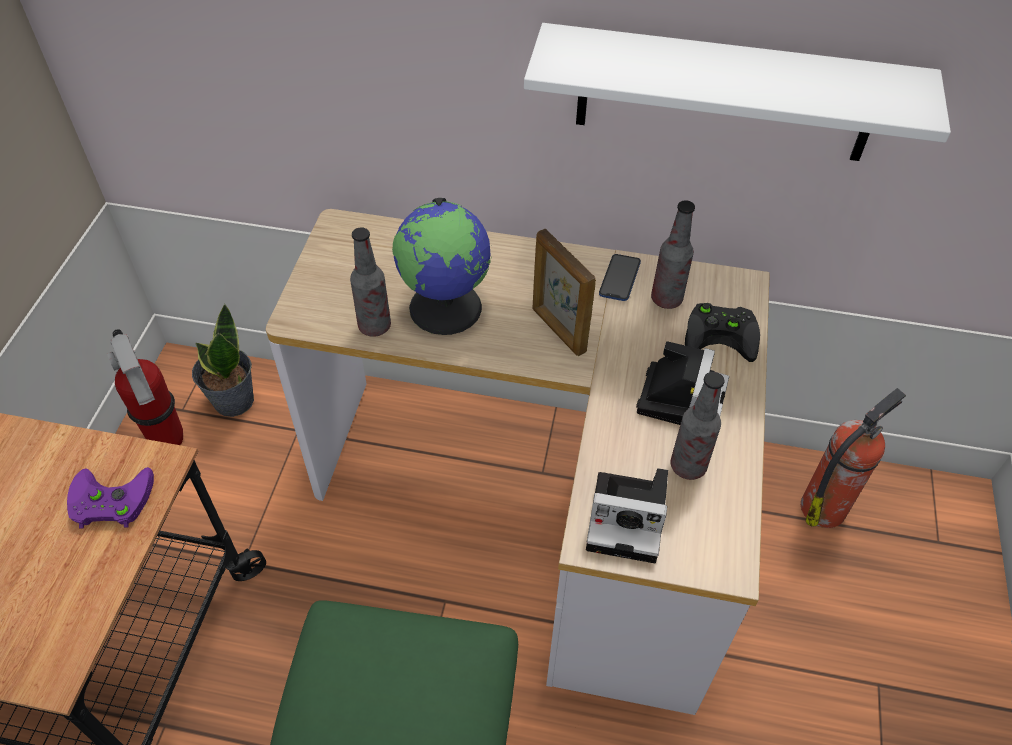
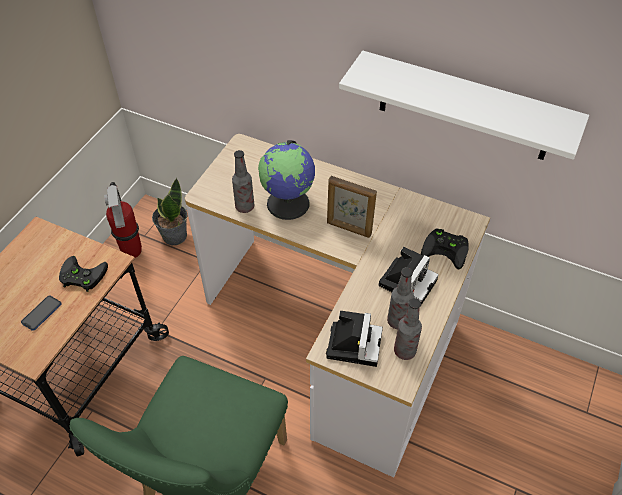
camera: 15 degrees right, 0 degrees up
(108, 502) = (81, 276): purple game controller -> black game controller
(558, 330) = (349, 229): picture frame -> picture frame turned 45 degrees counterclockwise
(619, 278) = (396, 205): phone -> phone (41, 313)
(630, 518) = (353, 343): camera -> camera turned 105 degrees counterclockwise
(666, 299) = (420, 222): bottle -> bottle (404, 351)
(825, 506) = (518, 374): fire extinguisher -> none

